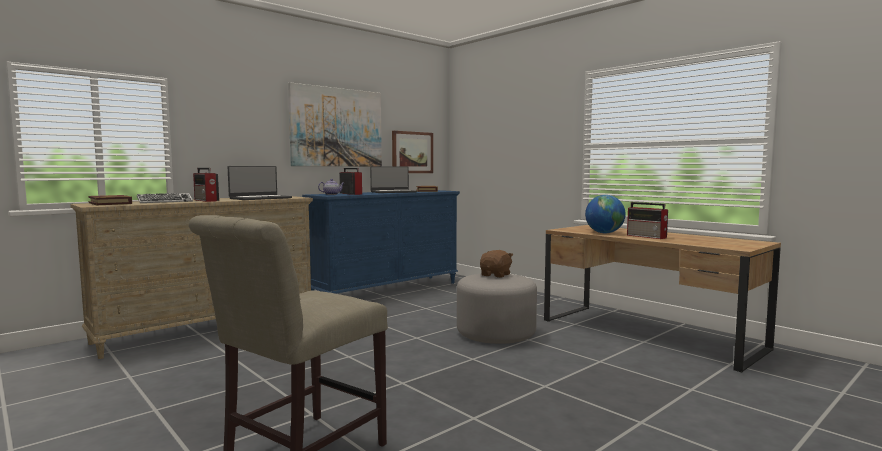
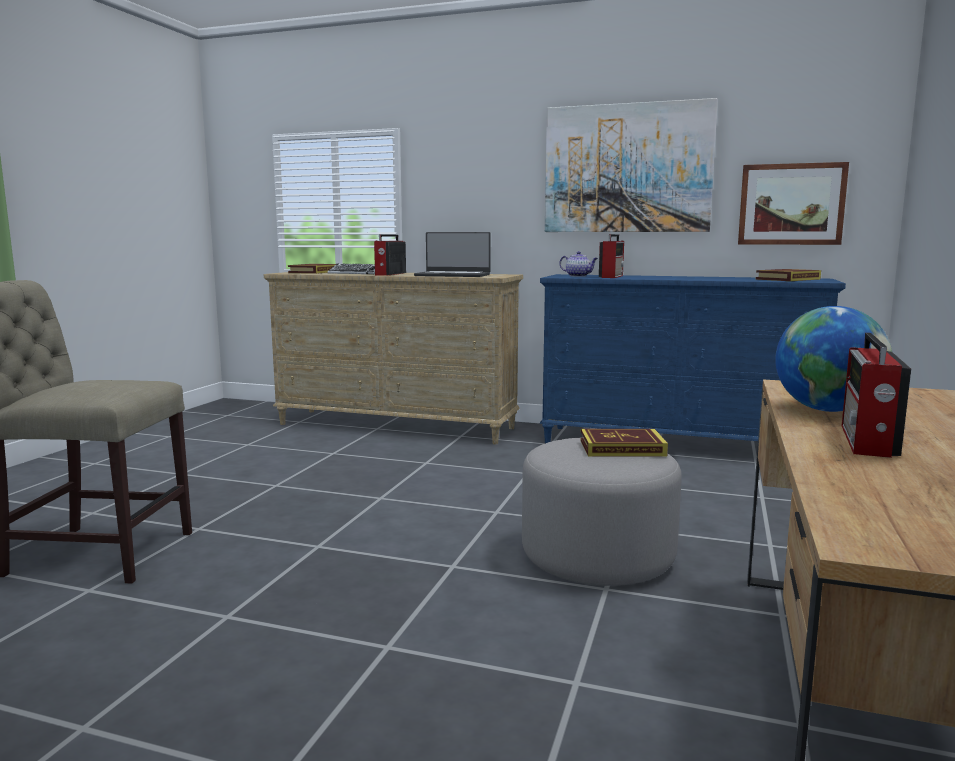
camera: 60 degrees right, 5 degrees up
(393, 192) = (705, 278): laptop -> none
(496, 275) = (622, 448): brown plush toy -> book

